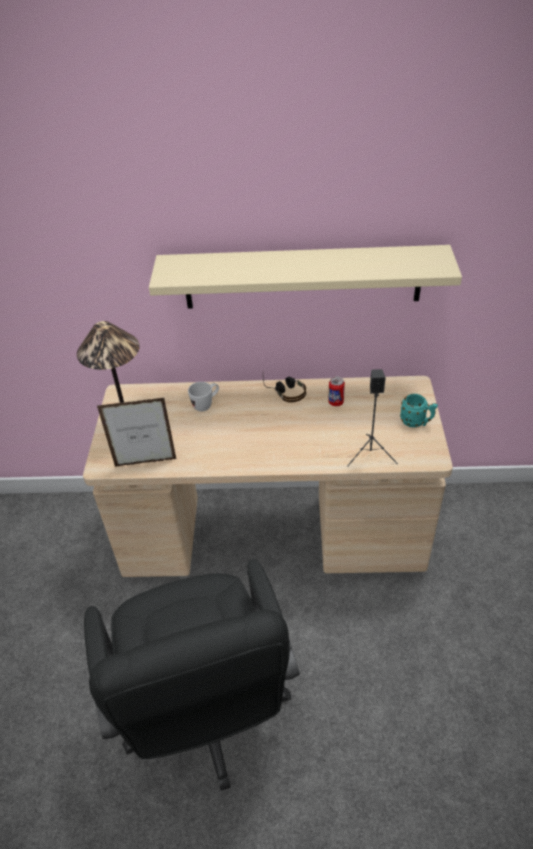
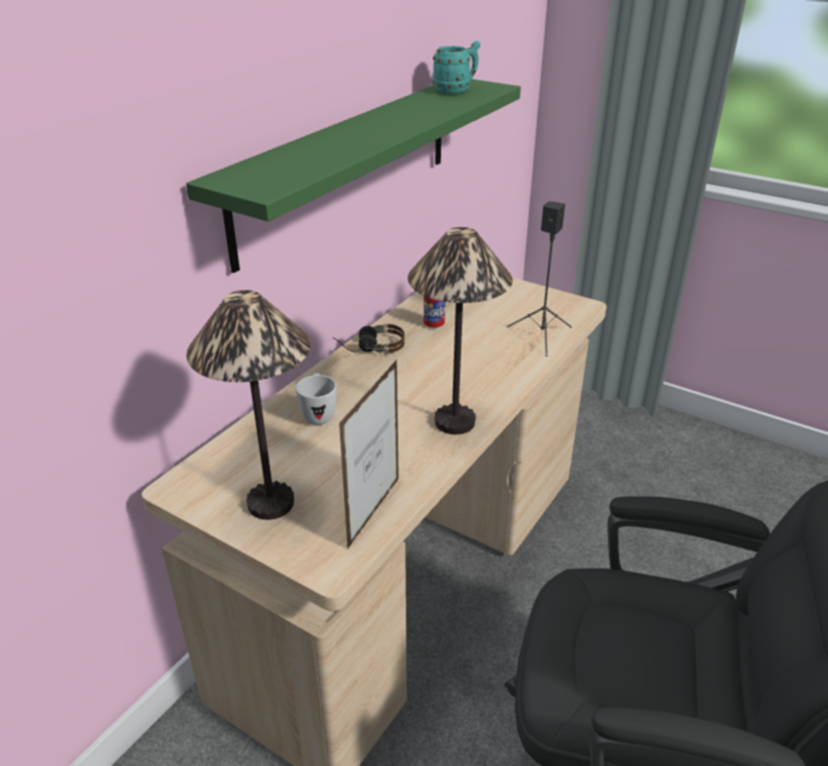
camera: 60 degrees left, 10 degrees down
(241, 456) = (454, 421): none -> table lamp
(302, 277) = (348, 165): beige shelf -> green shelf
(416, 422) = (520, 294): turquoise mug -> turquoise mug (456, 90)

